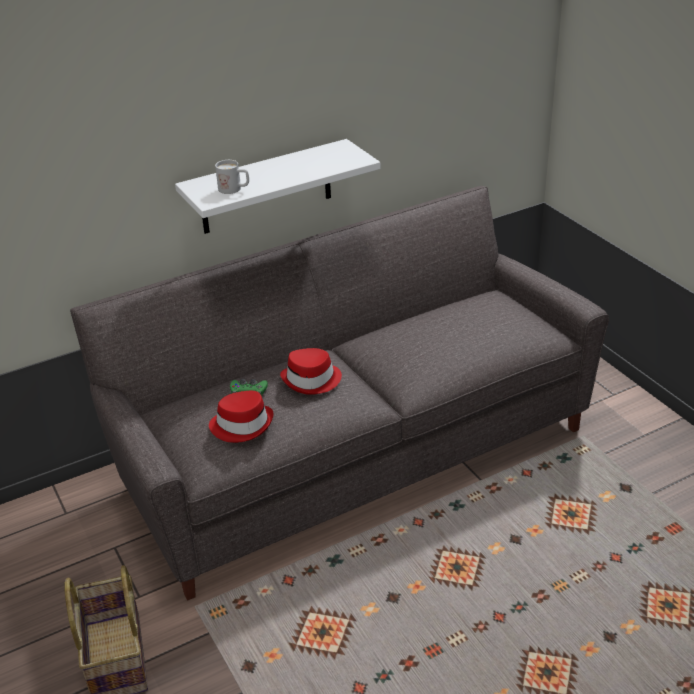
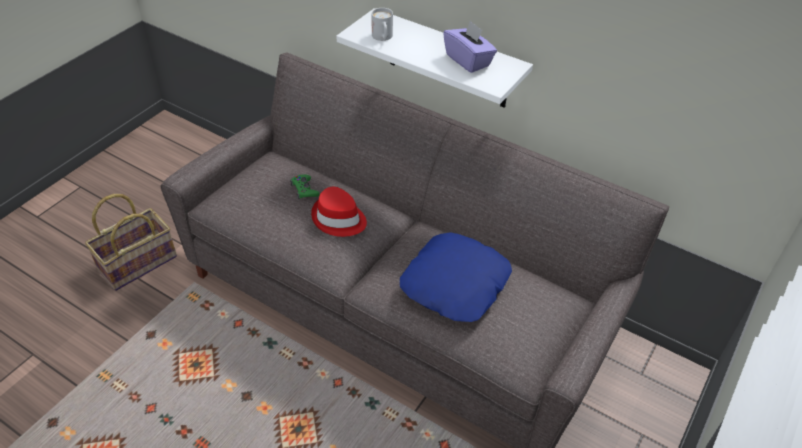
camera: 60 degrees right, 10 degrees up
(242, 425) = (262, 202): red hat -> none
(314, 161) = (468, 60): none -> purple tissue box
(446, 337) = (456, 284): none -> blue pillow

